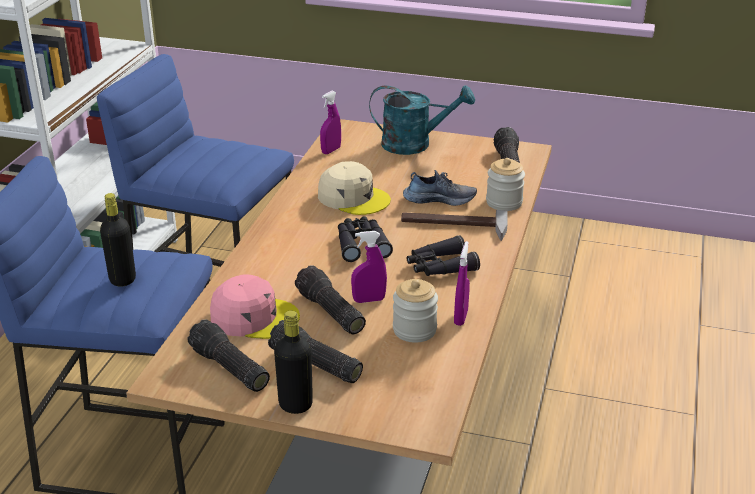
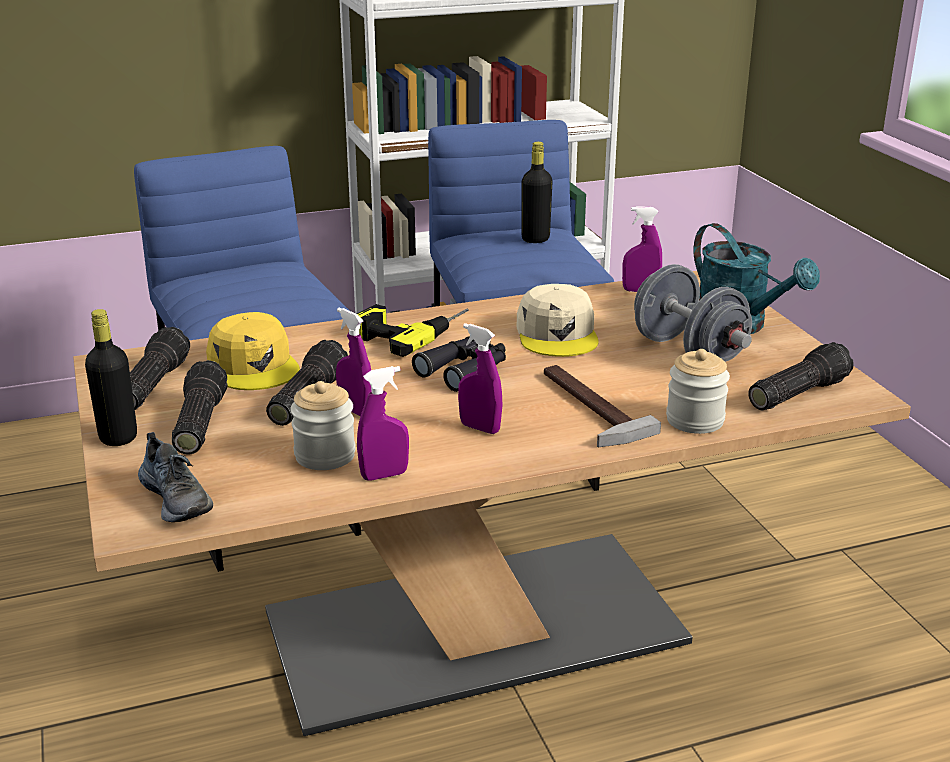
camera: 55 degrees right, 5 degrees down
(122, 279) = (240, 286): black bottle -> black bottle (535, 239)
(254, 317) = (254, 366): pink cap -> yellow cap
(281, 242) = (410, 331): none -> power drill
(426, 171) = (688, 351): none -> grey dumbbell
(439, 199) = (635, 379): shoe -> shoe (177, 498)
(440, 267) = (480, 428): black binoculars -> purple spray bottle

